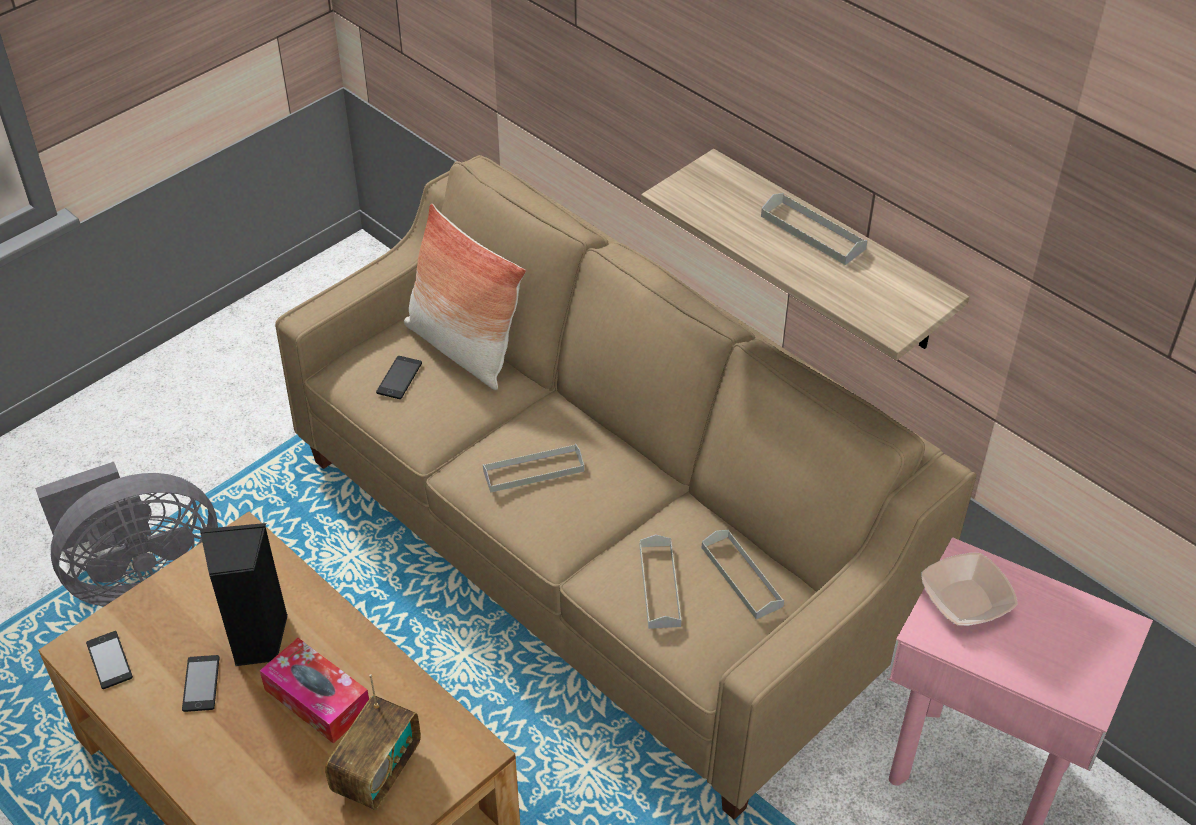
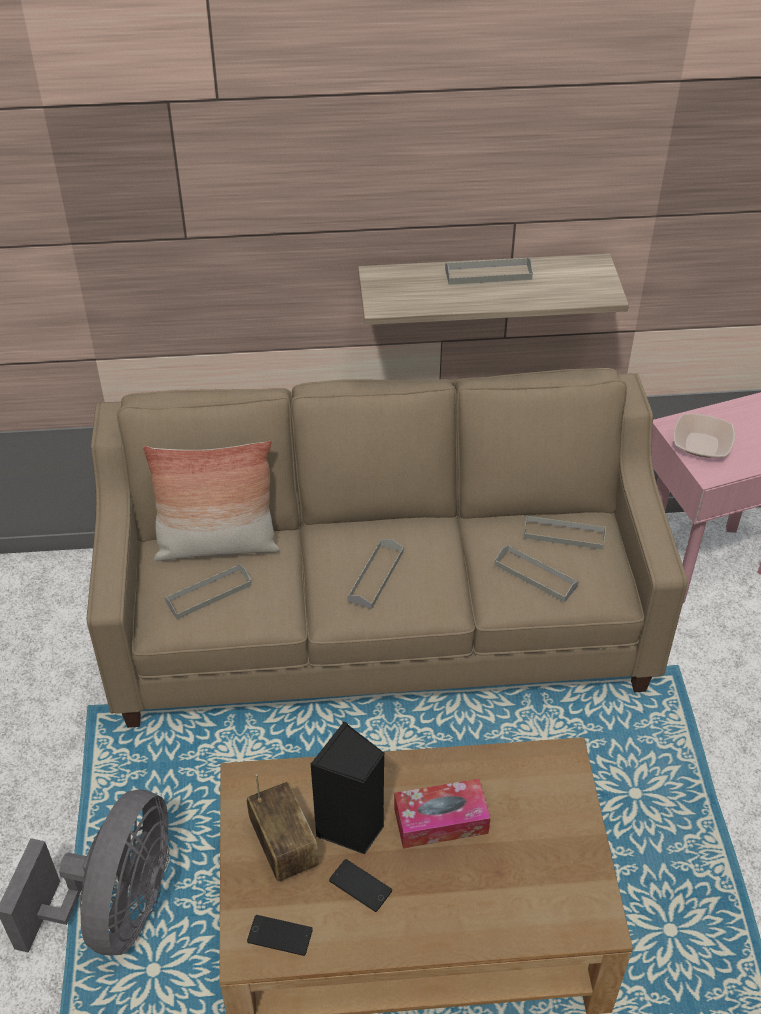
camera: 50 degrees left, 0 degrees up
(377, 772) = (535, 821): radio -> radio (284, 847)
(399, 378) = (208, 594): phone -> grey tray

